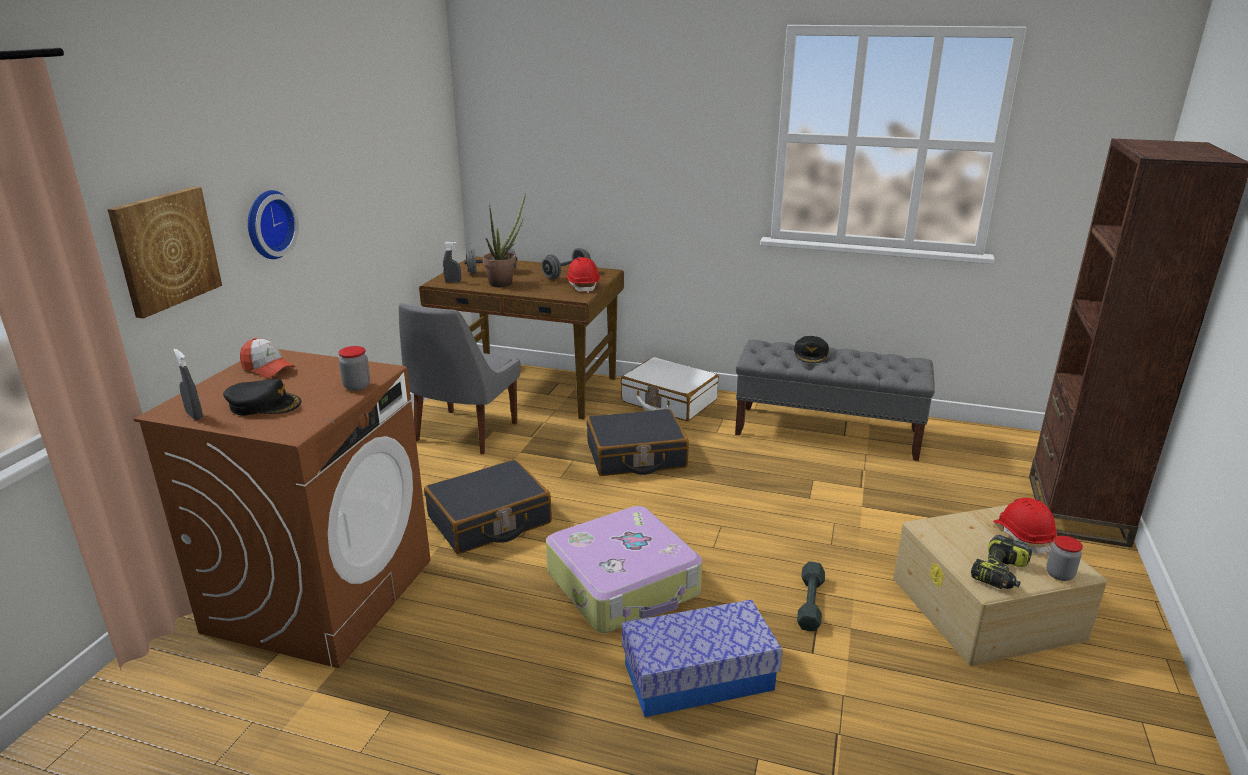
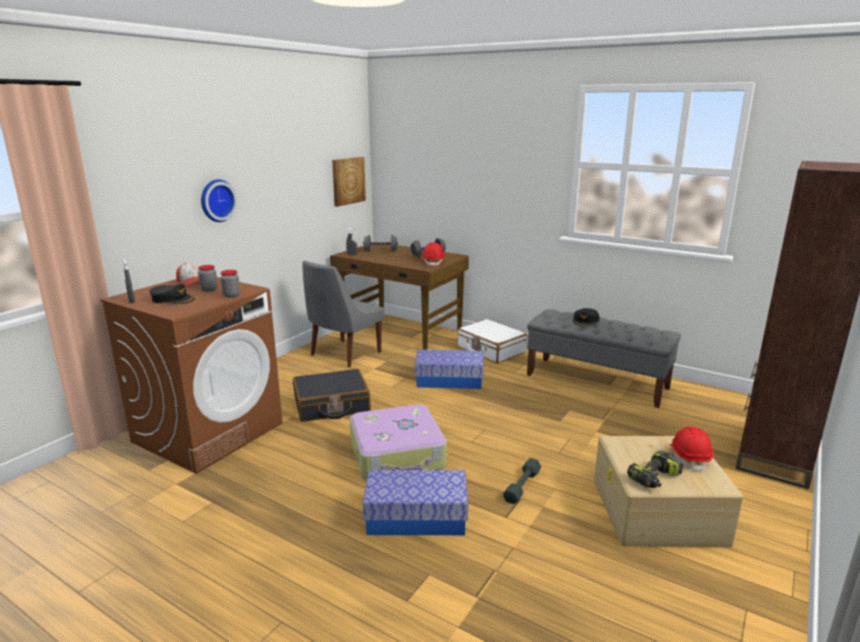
camera: 15 degrees right, 5 degrees down
(165, 250) = (142, 206): picture -> picture (348, 181)
(504, 282) = (384, 257): potted plant -> none
(636, 456) = (449, 380): black suitcase -> storage box
(1059, 574) = (703, 486): jar -> jar (209, 289)

